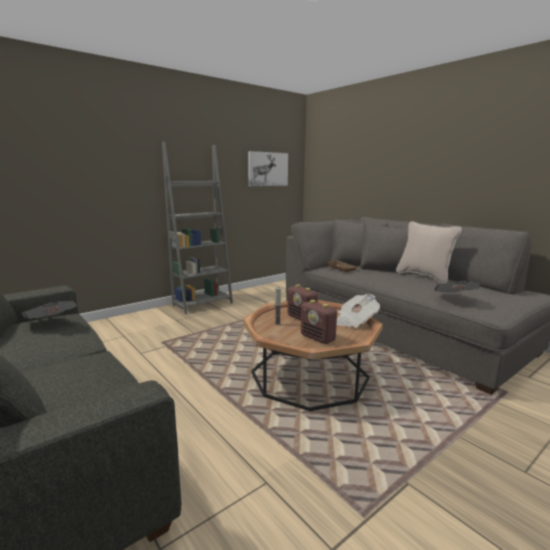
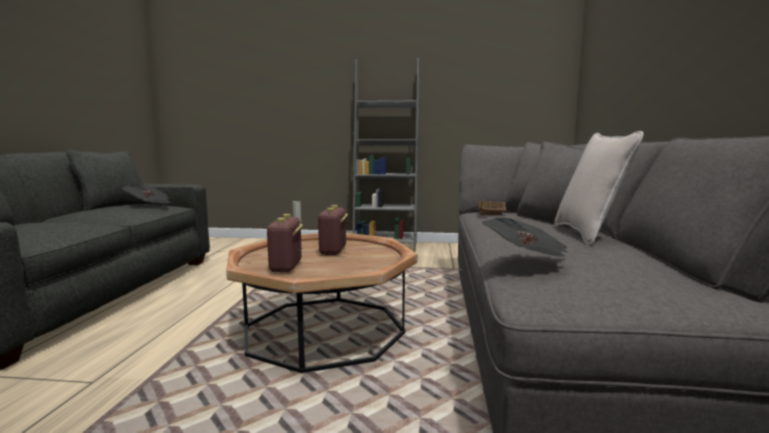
camera: 45 degrees right, 5 degrees down
(267, 169) = (506, 85): picture -> none
(355, 322) = (373, 267): newspaper -> none

